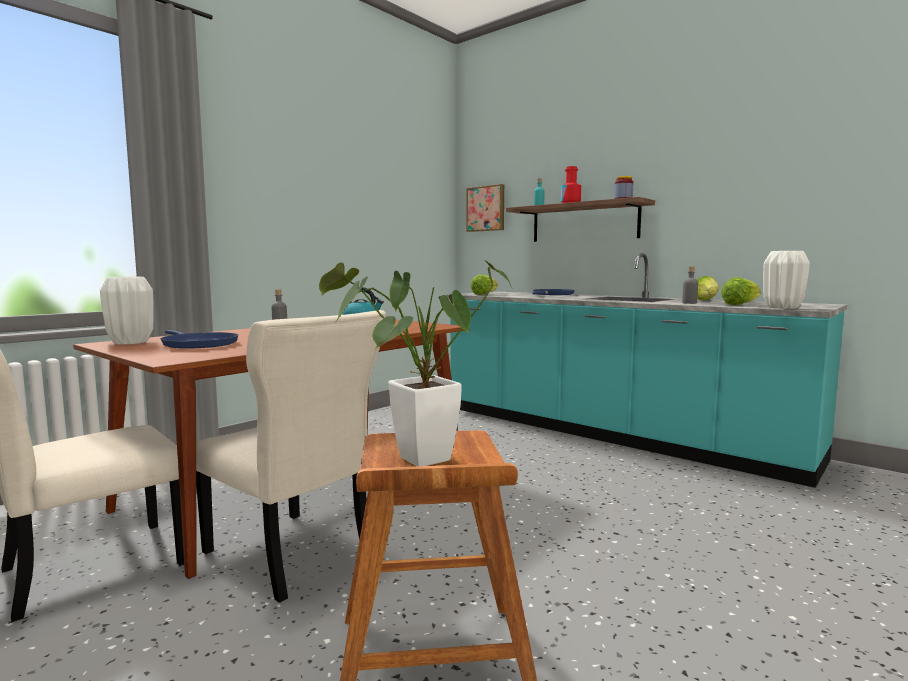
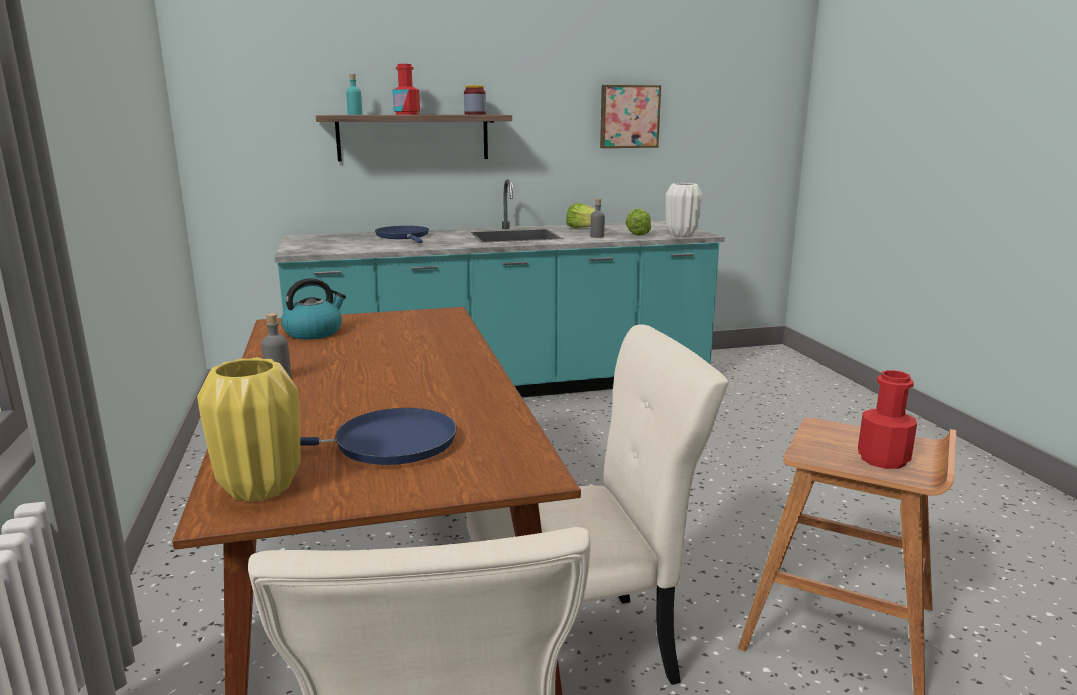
camera: 55 degrees left, 10 degrees up
(131, 342) = (260, 488): white vase -> yellow vase
(413, 461) = (883, 459): potted plant -> red bottle
(484, 294) = (329, 249): lettuce -> none
(486, 208) = (241, 108): picture -> picture (629, 116)

